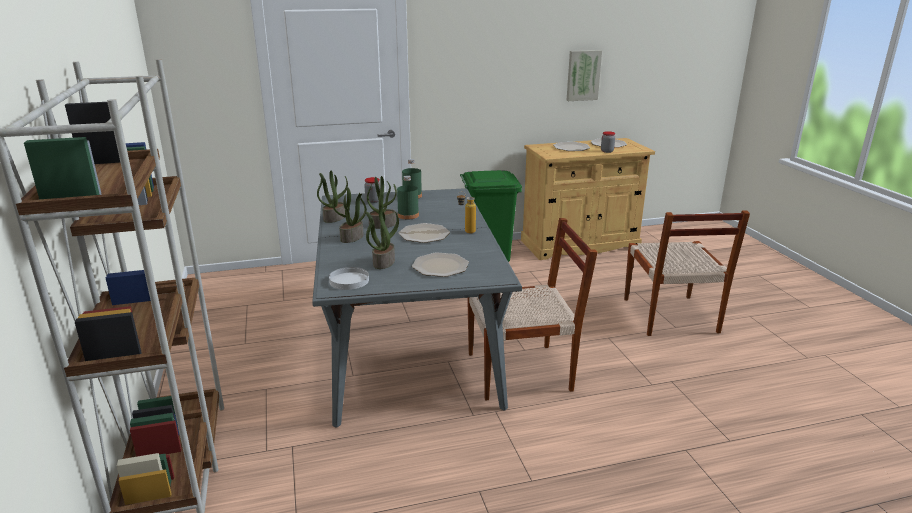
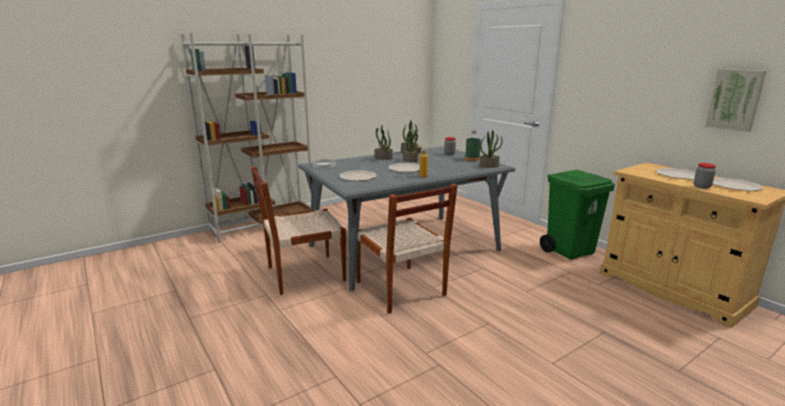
camera: 70 degrees right, 5 degrees down
(383, 262) = (353, 167): potted plant -> potted plant (489, 166)
(408, 215) = (434, 162): green bottle -> none
(670, 317) = (571, 359): chair -> chair (303, 274)

